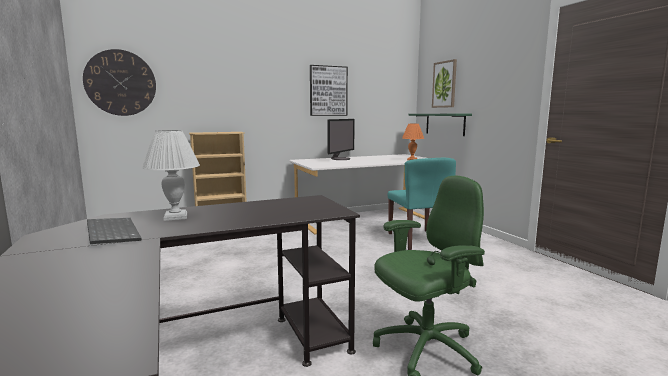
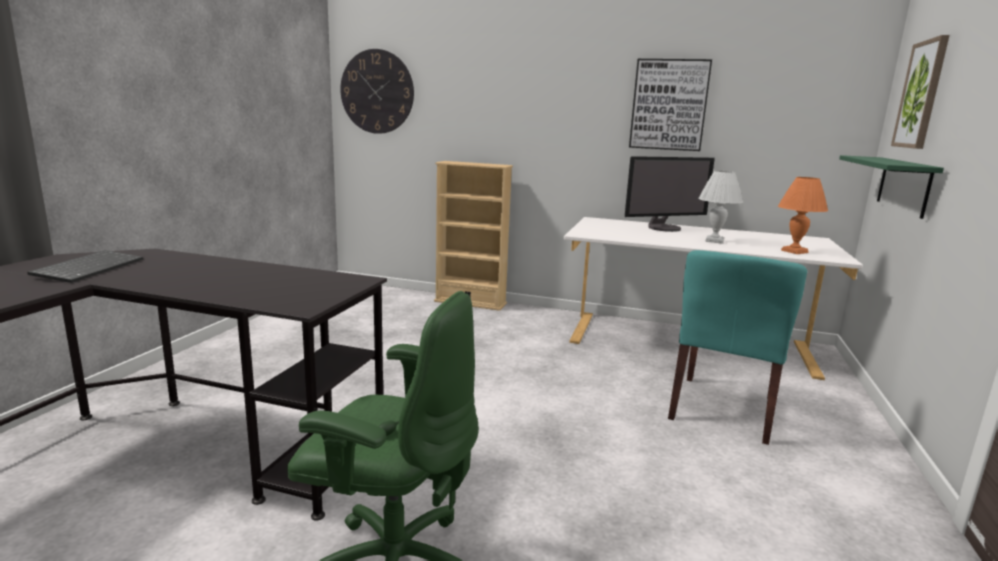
camera: 40 degrees right, 5 degrees up
(175, 217) = (175, 266): white table lamp -> white table lamp (714, 241)

